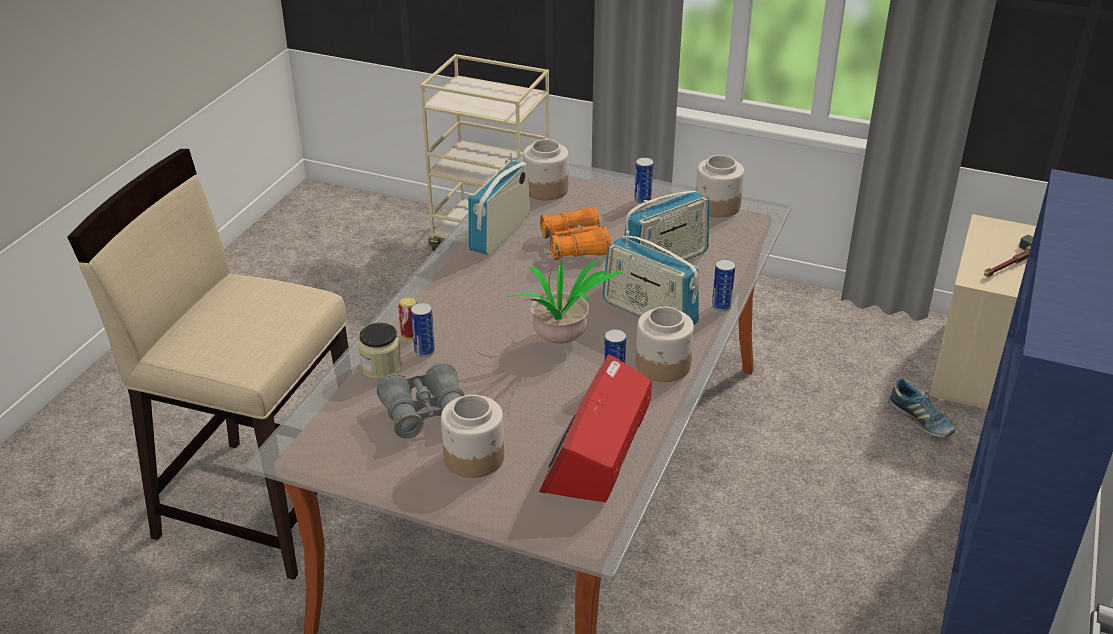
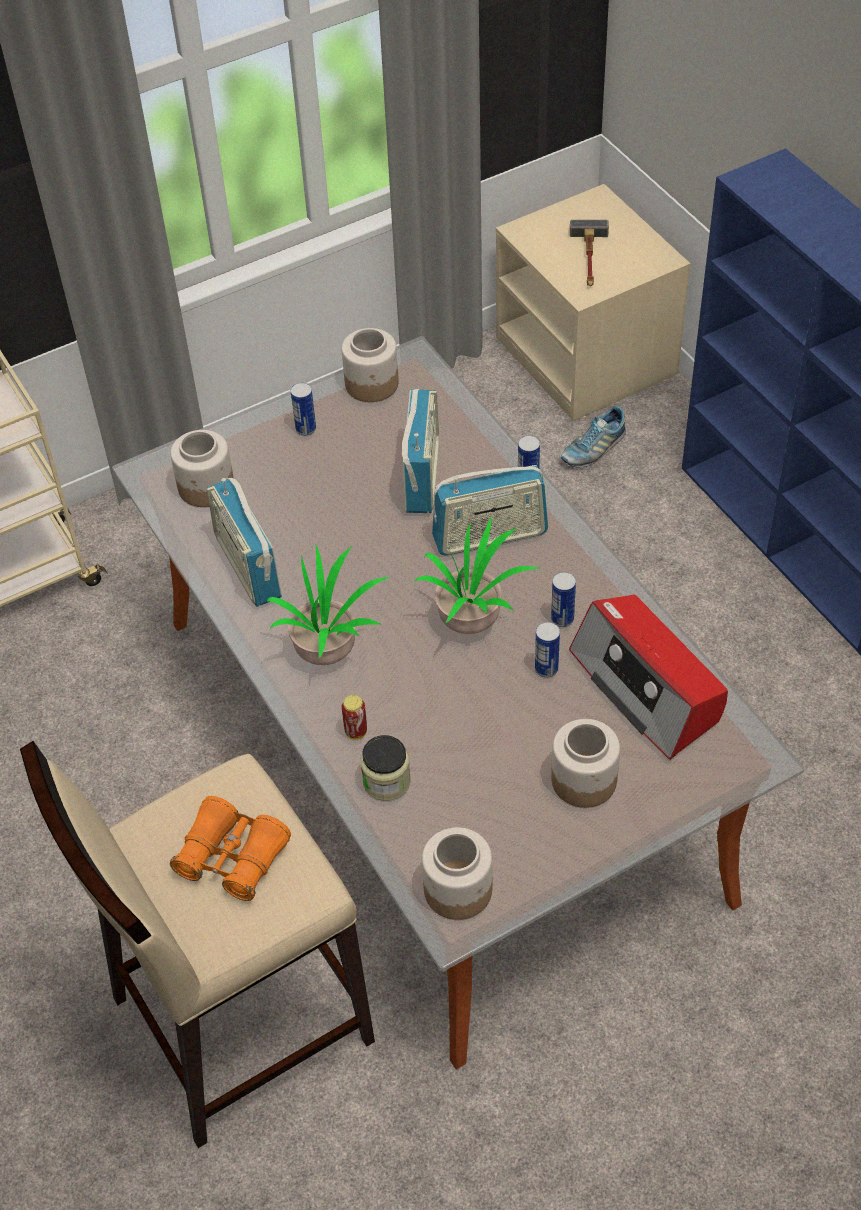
camera: 50 degrees left, 15 degrees up
(424, 351) = (392, 734): can -> can (546, 669)
(425, 413) = (489, 783): grey binoculars -> none
(467, 295) = (330, 651): none -> potted plant
(575, 245) = (329, 523): orange binoculars -> orange binoculars (232, 858)
(663, 366) = (574, 574): jar -> jar (459, 890)
(920, 420) = (593, 449): shoe -> shoe turned 135 degrees clockwise

